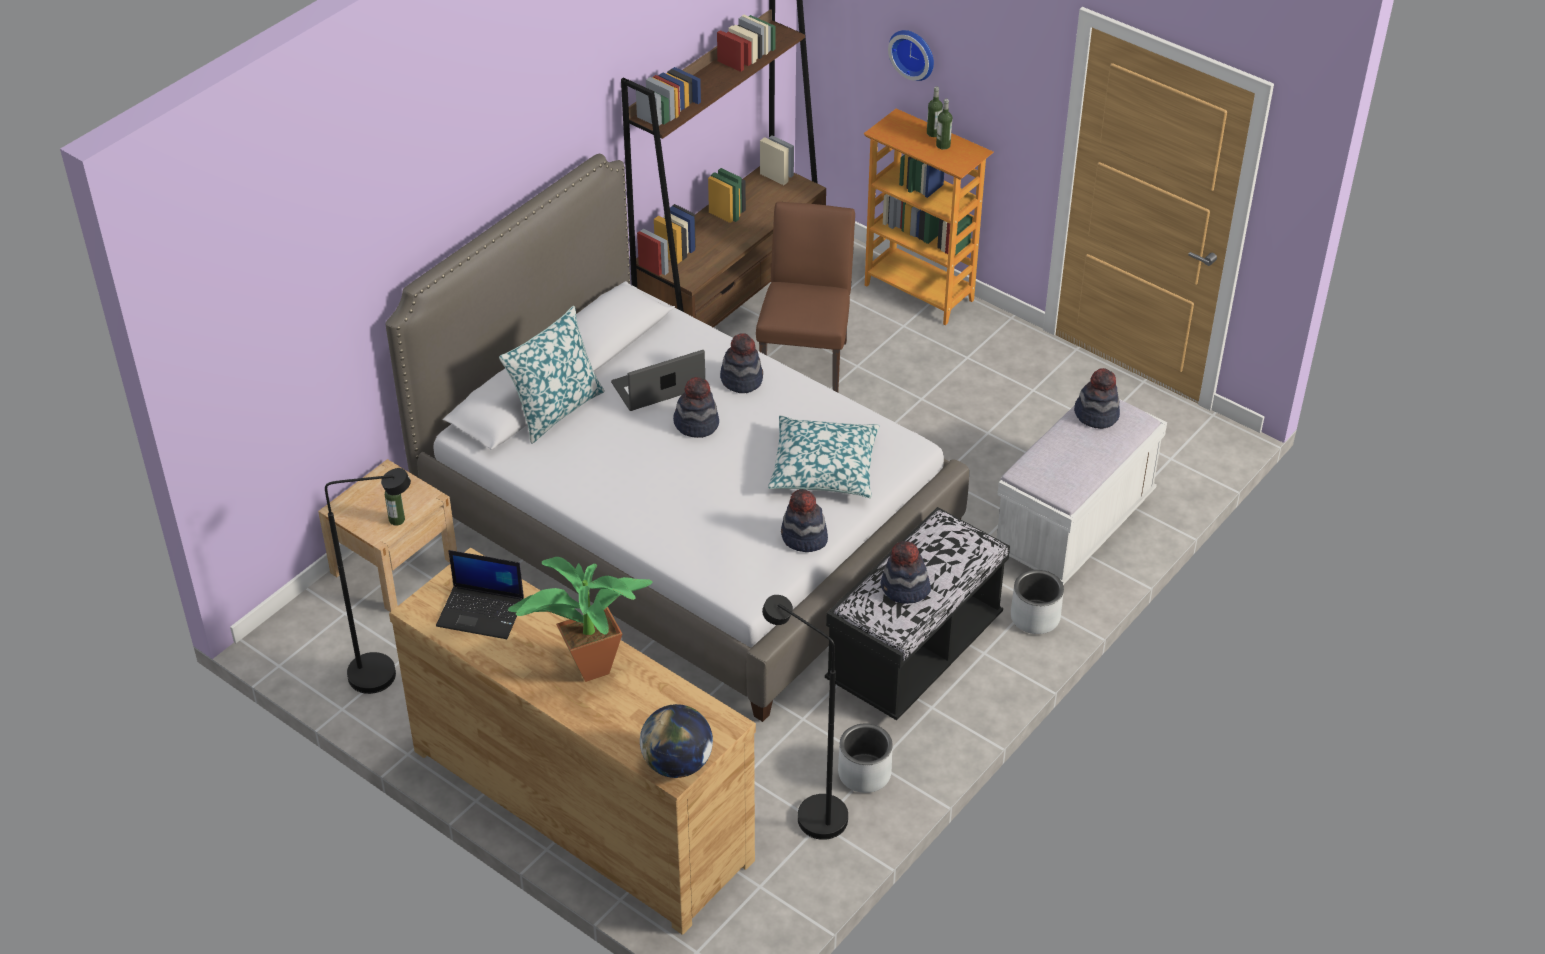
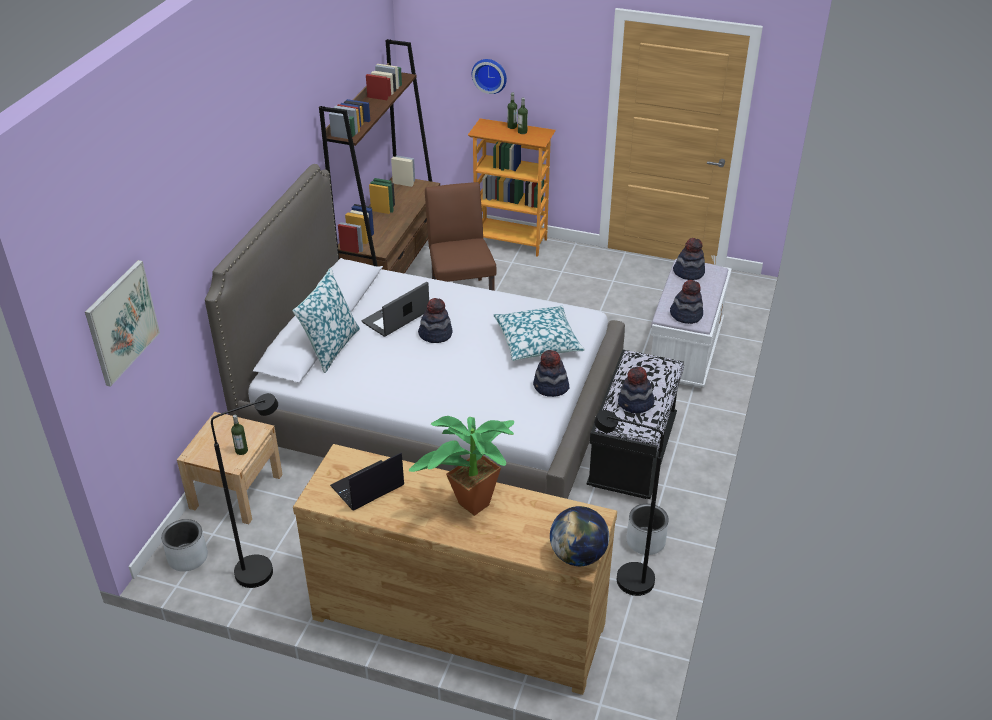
camera: 20 degrees left, 5 degrees down
(256, 343) = (122, 322): none -> picture
(482, 612) = (367, 487): laptop -> laptop turned 150 degrees clockwise
(741, 379) = (451, 301): hat -> hat (686, 315)
(1035, 617) = (696, 412): grey planter -> grey planter (188, 557)

